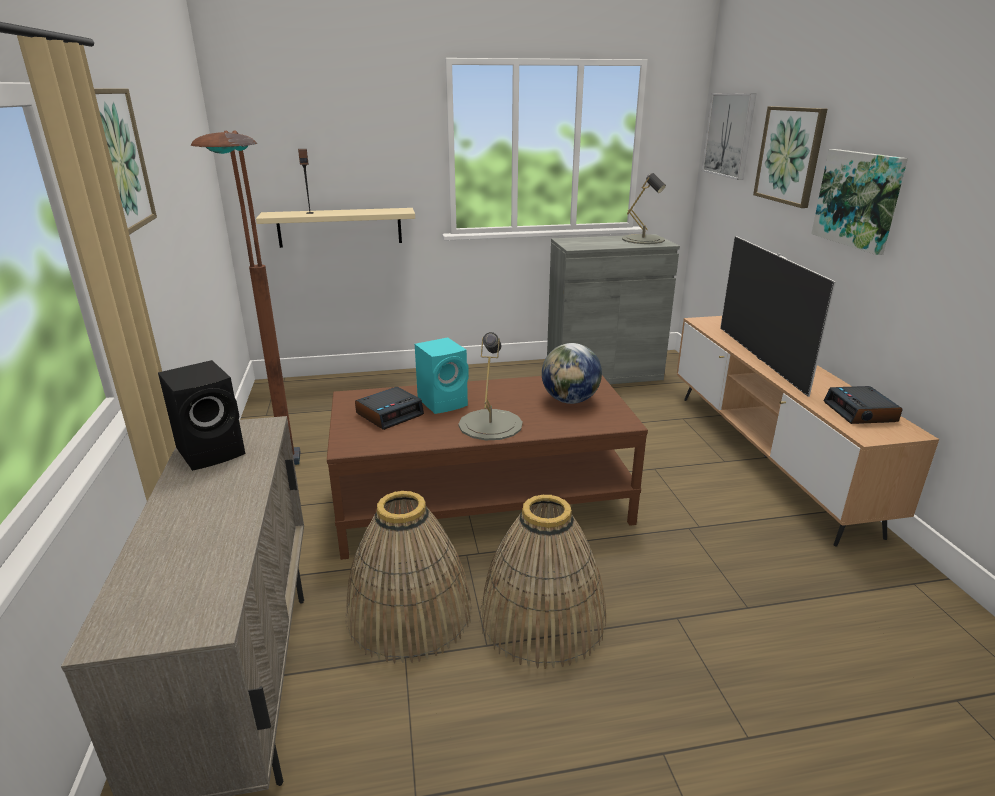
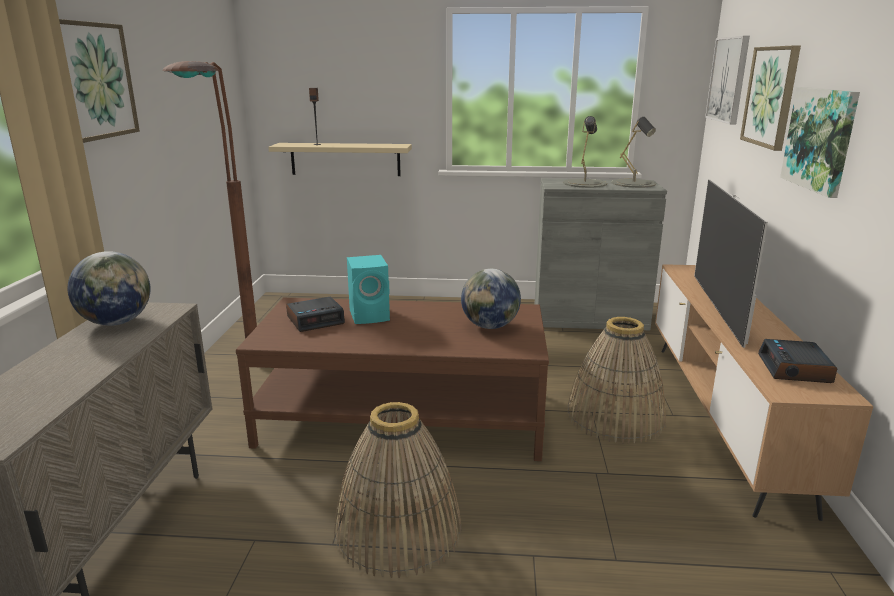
camera: 15 degrees right, 5 degrees down
(213, 451) = (117, 322): black speaker -> globe
(409, 613) = (280, 504): basket -> basket (615, 417)
(490, 424) = (398, 338): grey table lamp -> grey table lamp (584, 183)

